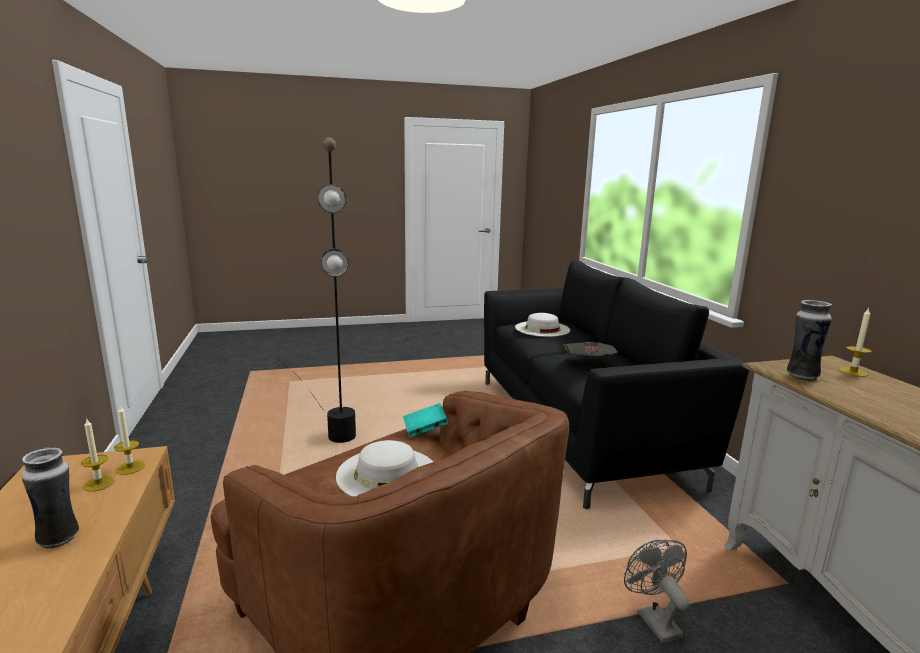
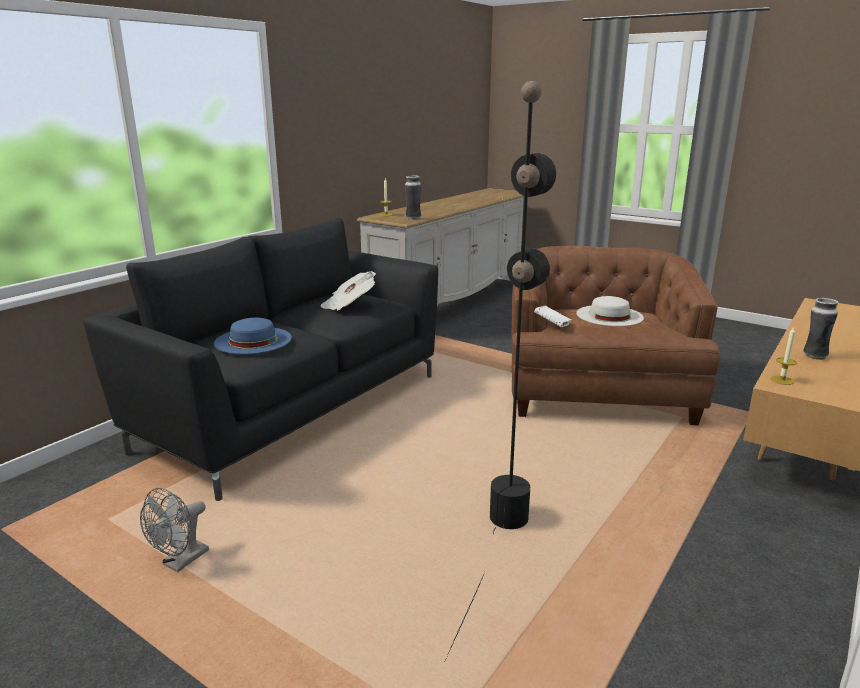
camera: 130 degrees left, 5 degrees up
(99, 483) = (803, 377): candle -> none
(425, 430) = (552, 324): turquoise book -> white book
(542, 328) = (253, 340): white hat -> blue hat
(653, 619) = (493, 347): grey fan -> grey fan (181, 562)

